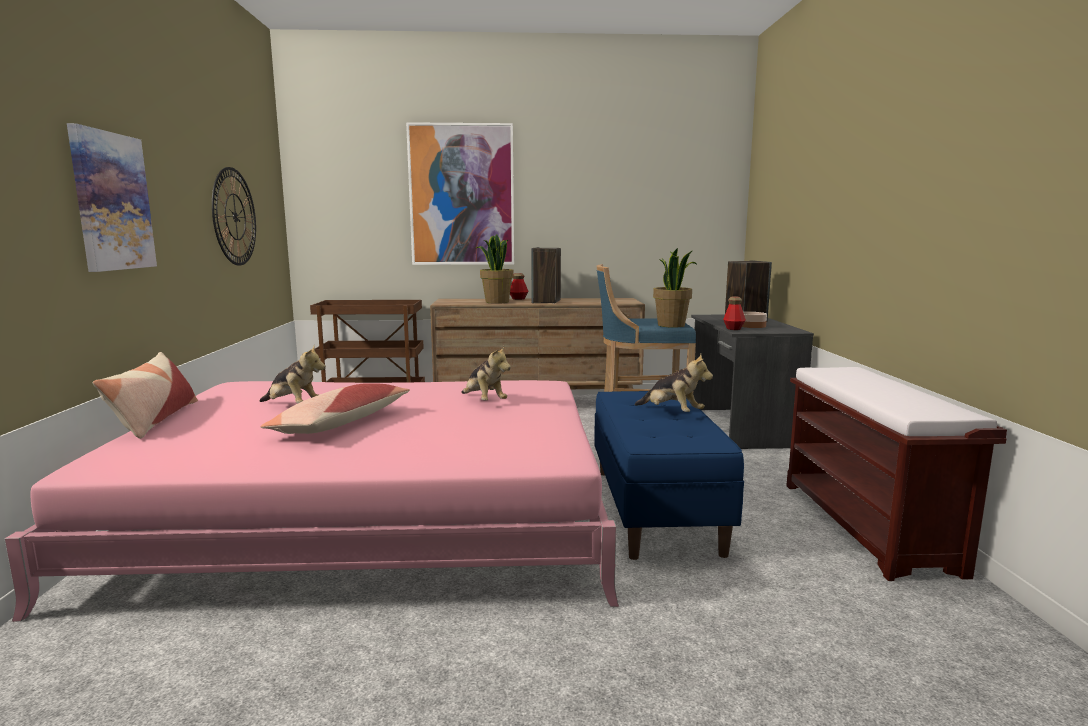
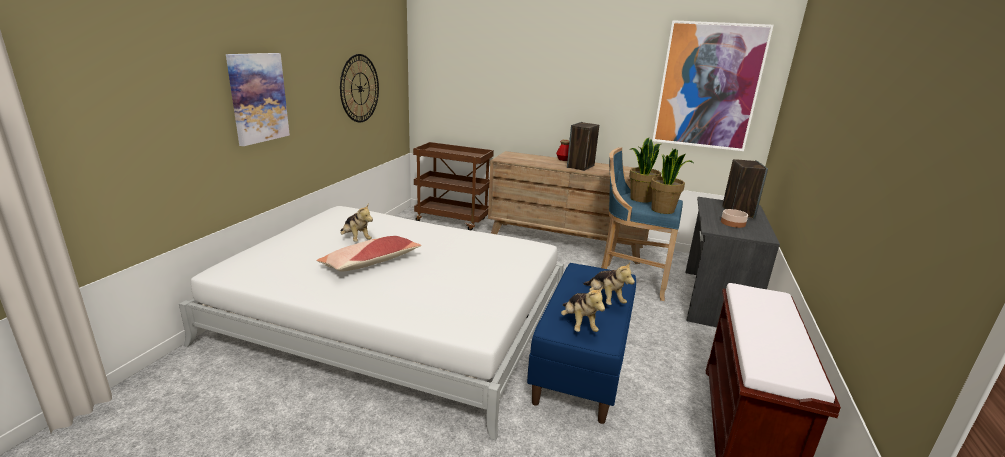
camera: 20 degrees right, 10 degrees up
(154, 420) = (277, 236): pillow -> none
(373, 514) = (395, 319): pink bed -> white bed
(462, 195) = (530, 73): picture -> picture (708, 86)
(484, 401) = (477, 258): plush toy -> plush toy (578, 324)
(496, 302) = (542, 162): potted plant -> potted plant (640, 199)
(733, 329) = (711, 225): bottle -> none

